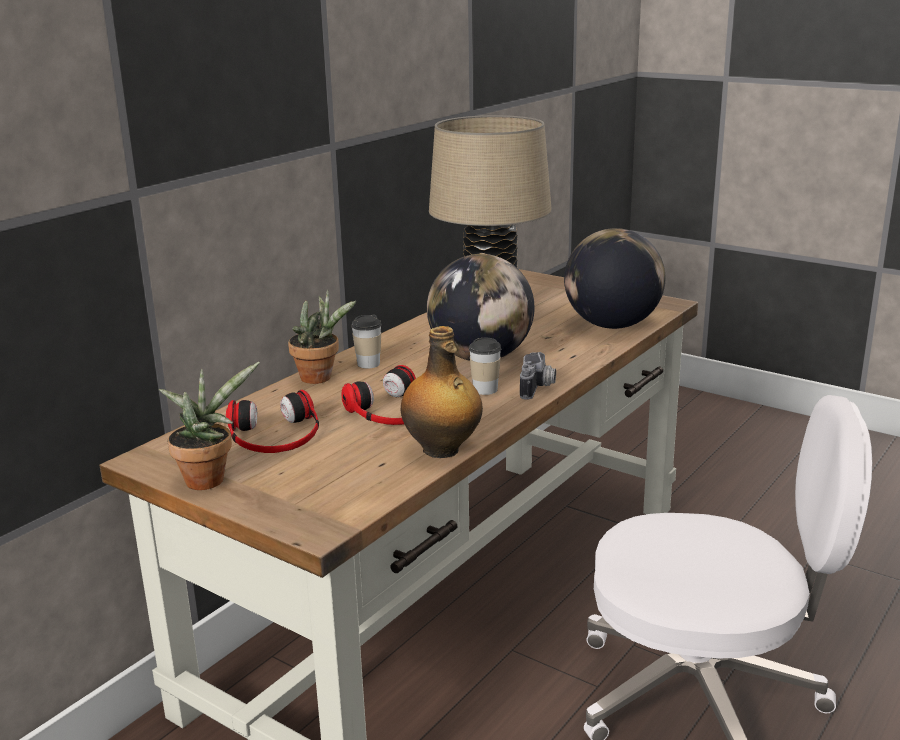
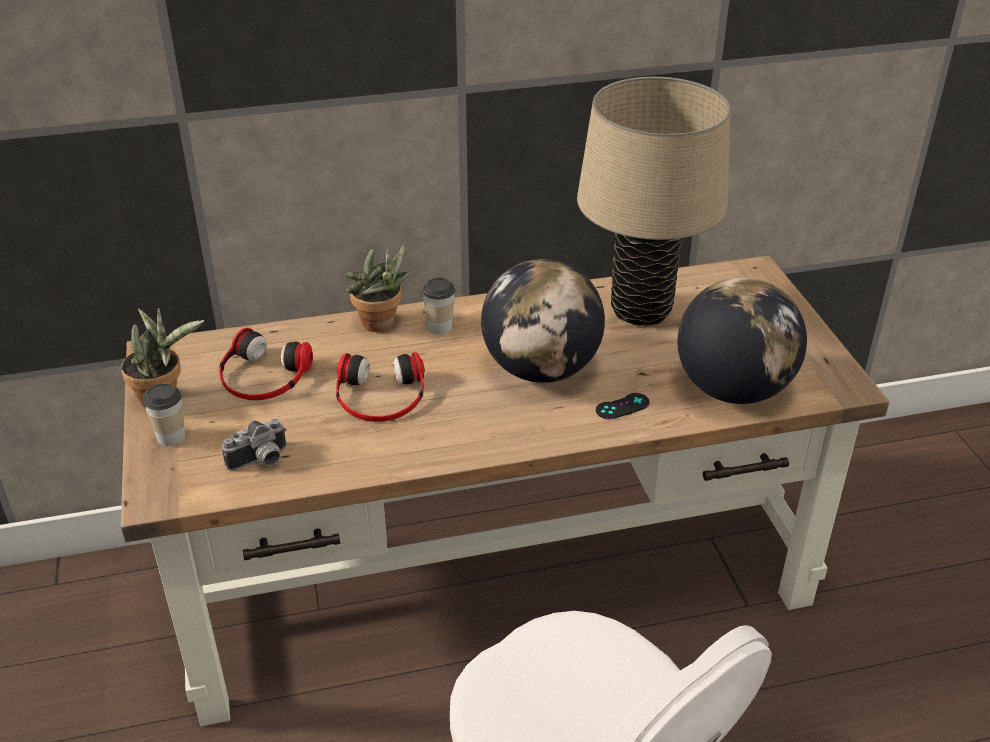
camera: 40 degrees right, 15 degrees up
(442, 450) = (346, 468): bottle -> none
(485, 389) = (483, 414): cup -> cup (171, 437)
(538, 389) = (528, 439): camera -> camera (260, 461)
(565, 354) = (622, 406): none -> black game controller

